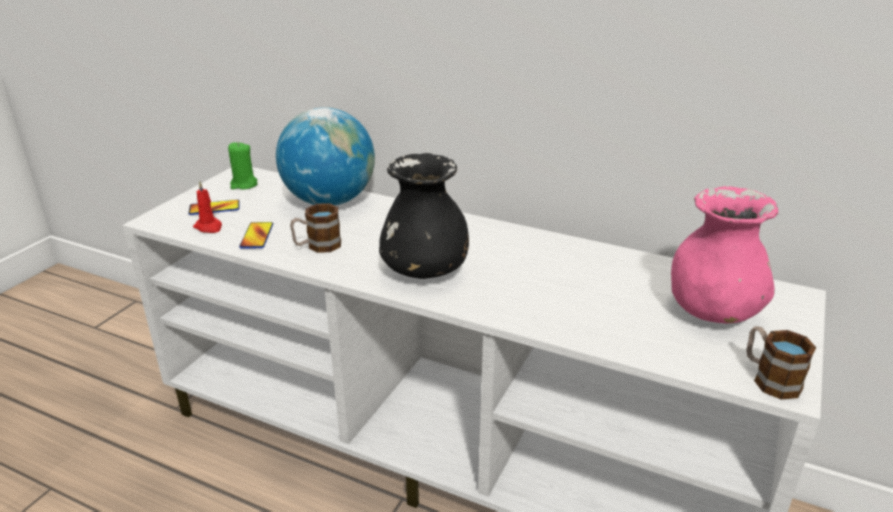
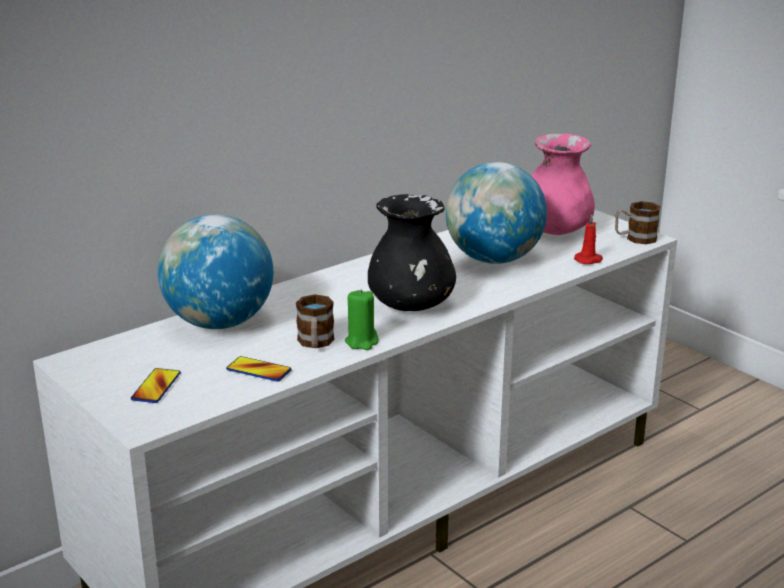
camera: 65 degrees left, 5 degrees down
(209, 227) = (205, 394): red candle -> red candle (589, 260)
(244, 184) = (109, 363): green candle -> green candle (362, 342)
(580, 290) = (494, 259): none -> globe

